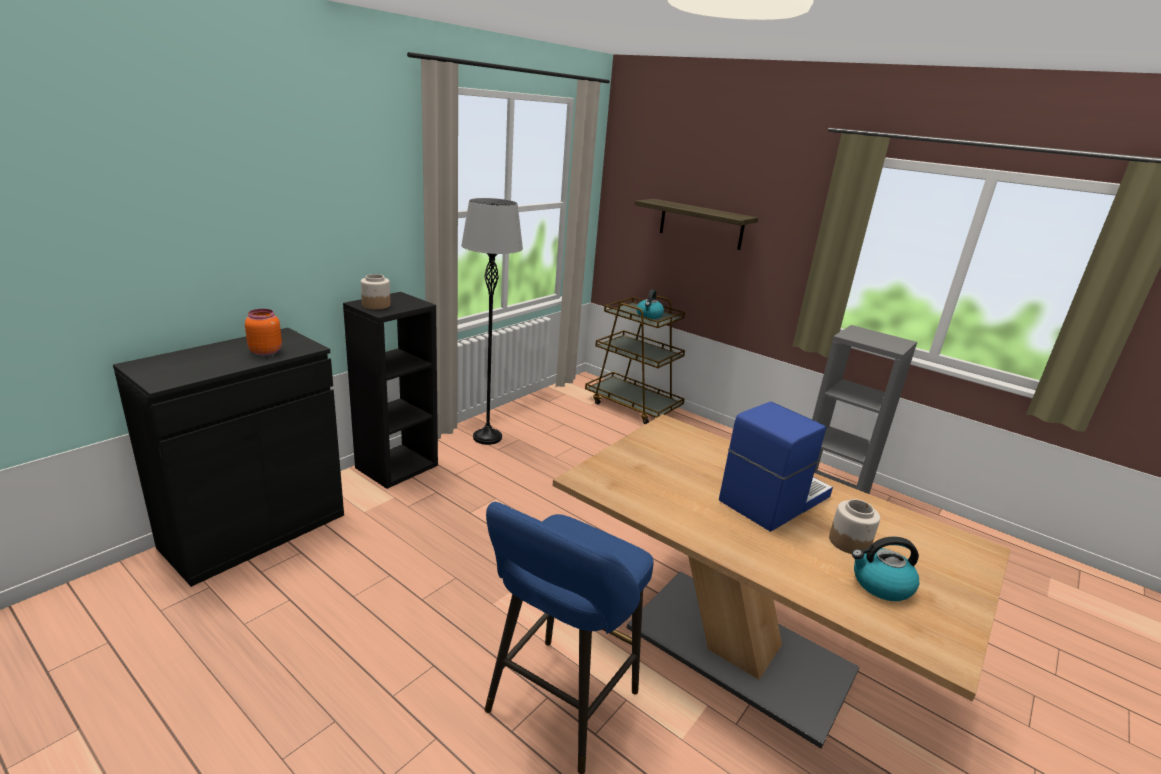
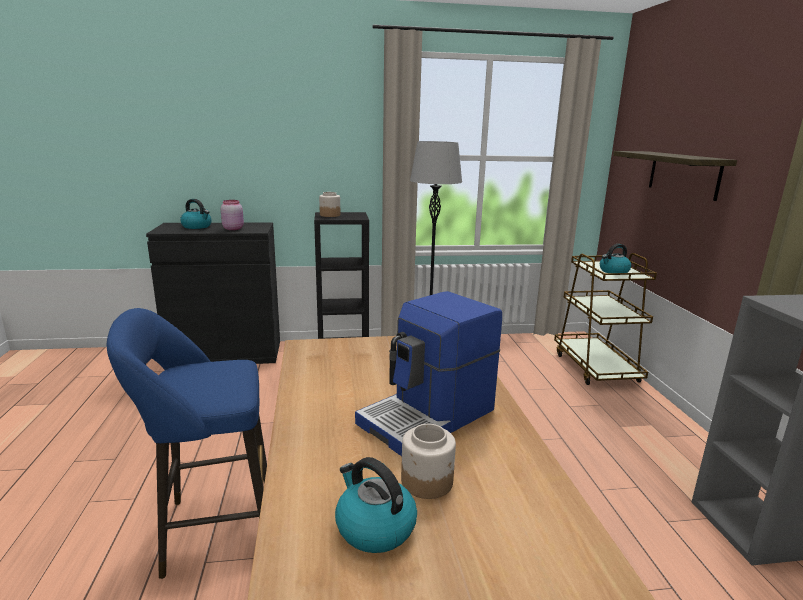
camera: 45 degrees right, 5 degrees down
(199, 360) = (197, 226): none -> kettle
(265, 351) = (233, 228): orange jar -> pink jar
(772, 498) = (429, 417): coffee machine -> coffee machine turned 135 degrees clockwise

